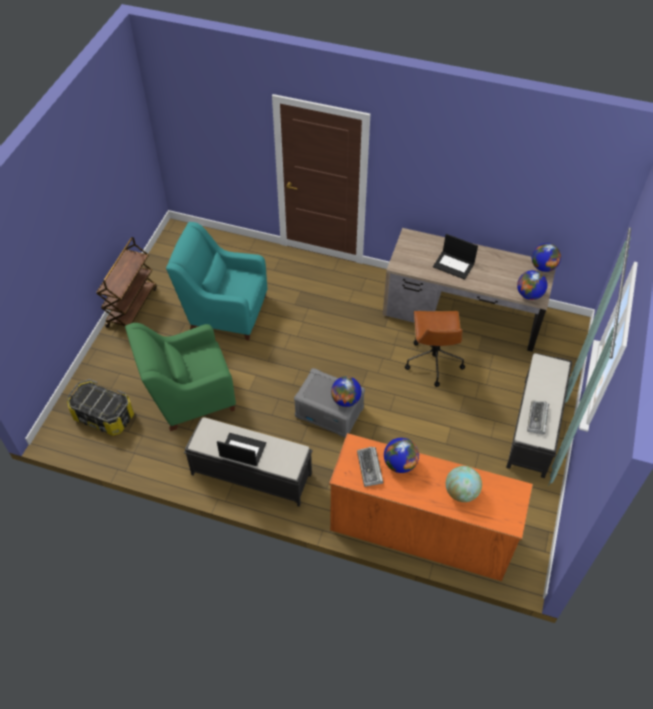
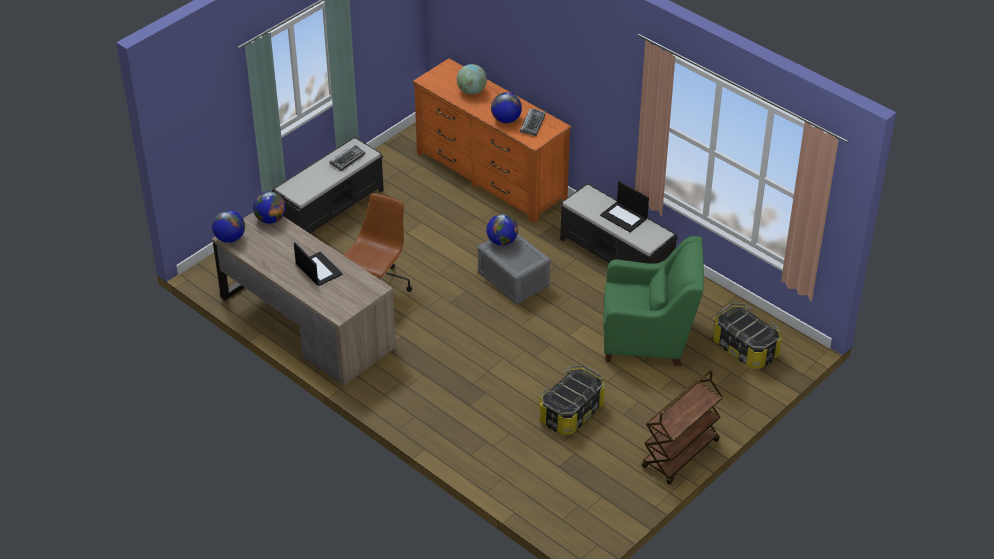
camera: 155 degrees left, 10 degrees down
(224, 311) = (571, 413): turquoise armchair -> storage box

